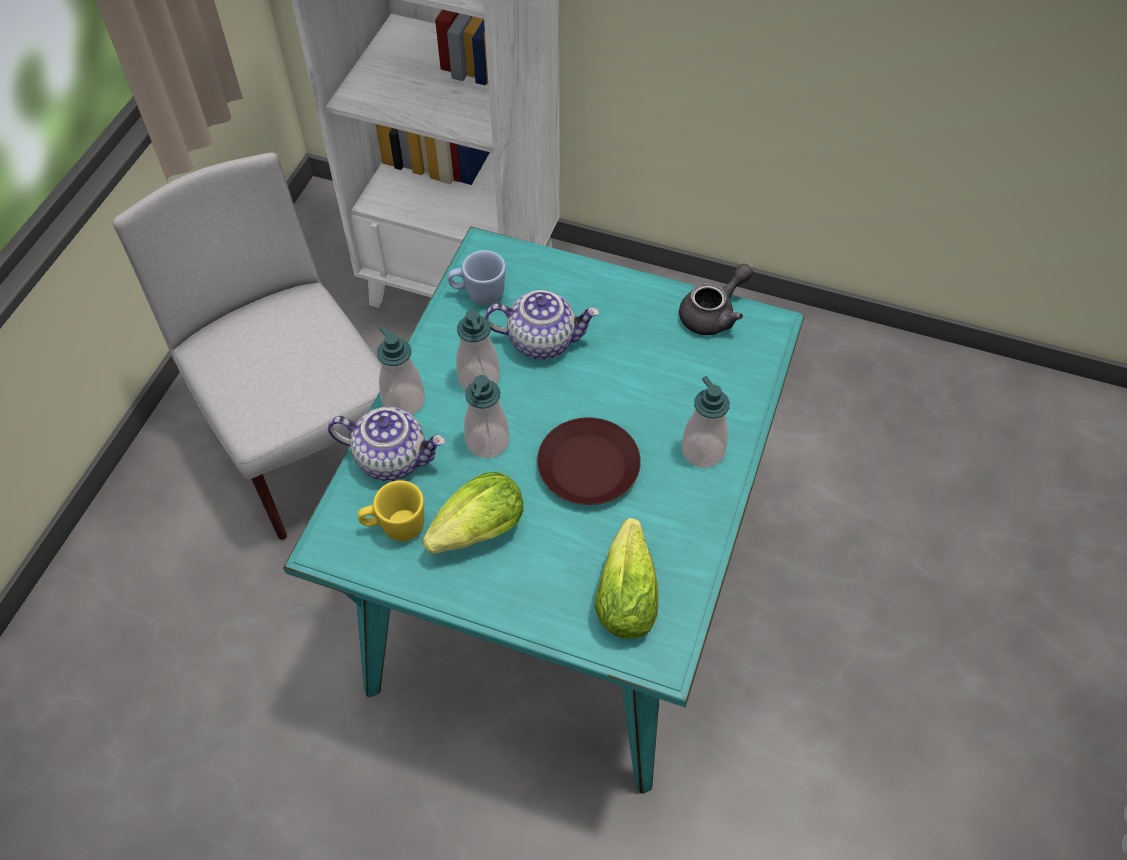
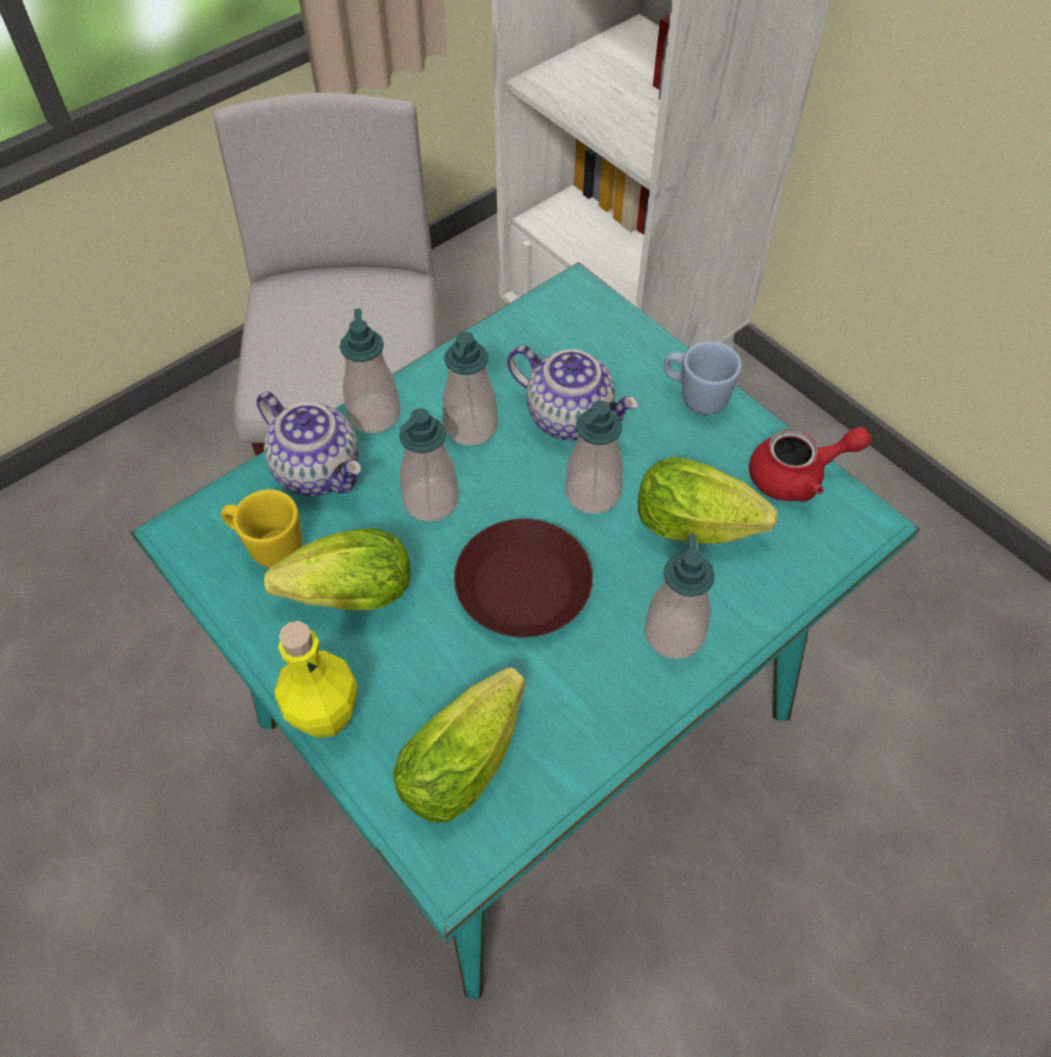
camera: 30 degrees right, 0 degrees up
(478, 294) = (534, 336): blue mug -> blue mug (695, 396)
(518, 614) = (325, 715): none -> yellow bottle
(592, 385) = (592, 493): none -> soap dispenser
(676, 375) = (702, 527): none -> lettuce
(713, 314) = (797, 476): grey teapot -> red teapot

